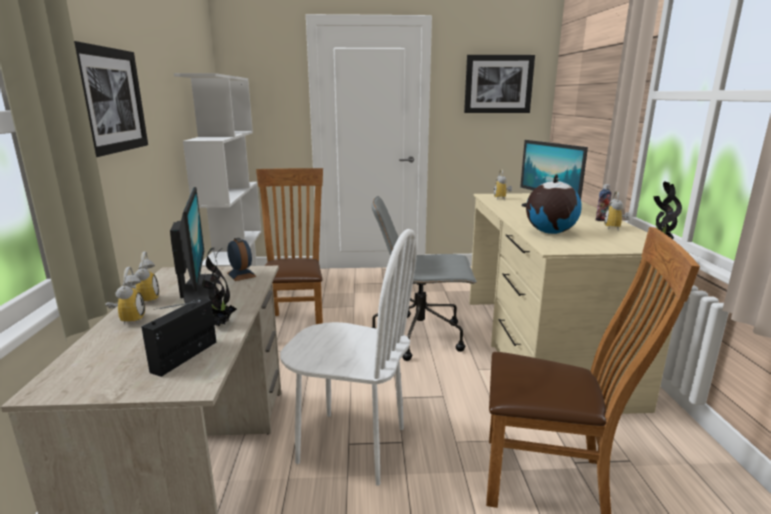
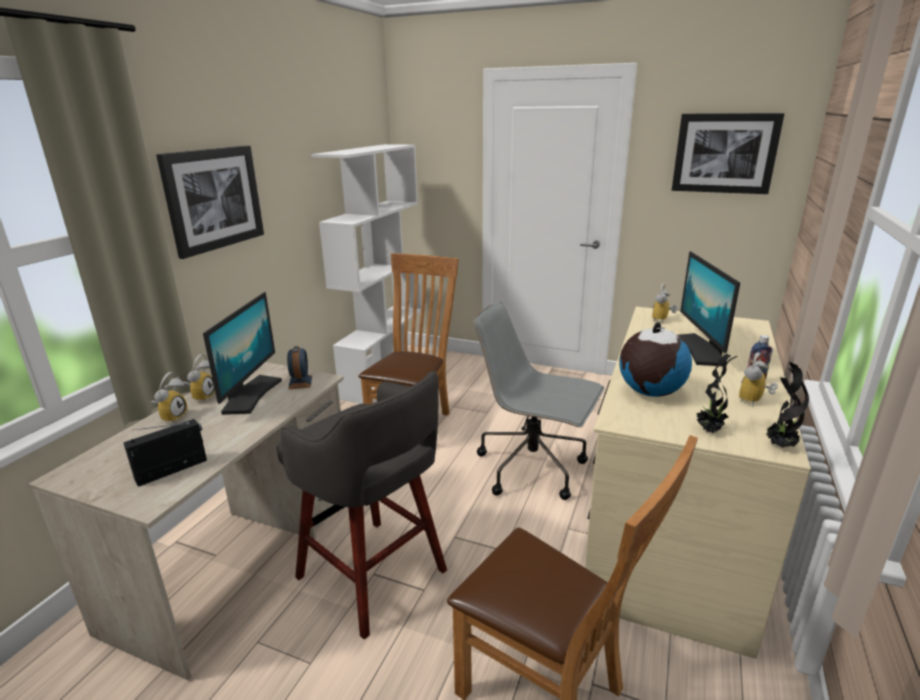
camera: 25 degrees right, 5 degrees up
(220, 325) = (228, 440): potted plant -> potted plant (709, 431)
(351, 445) = (375, 577): white chair -> grey stool

